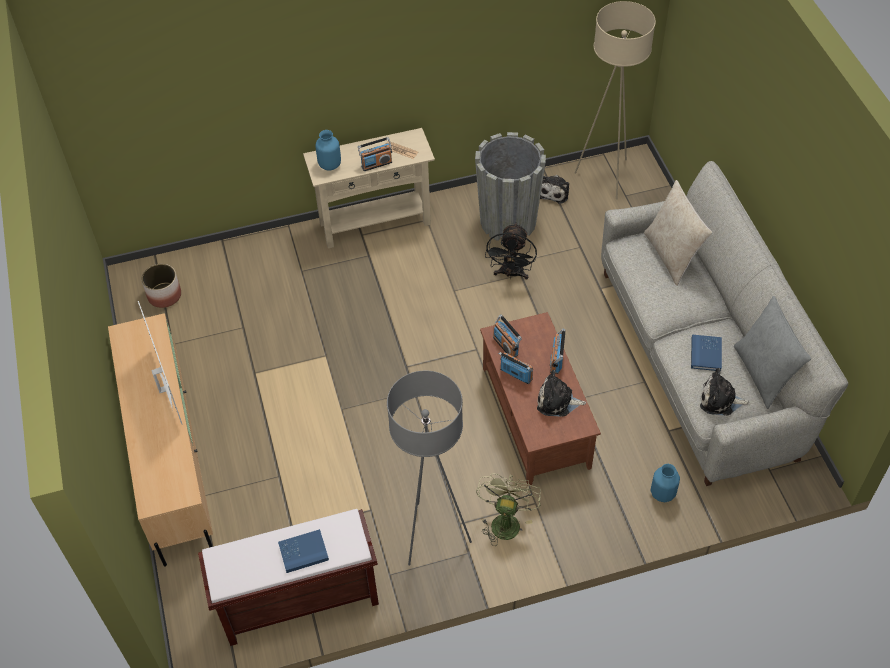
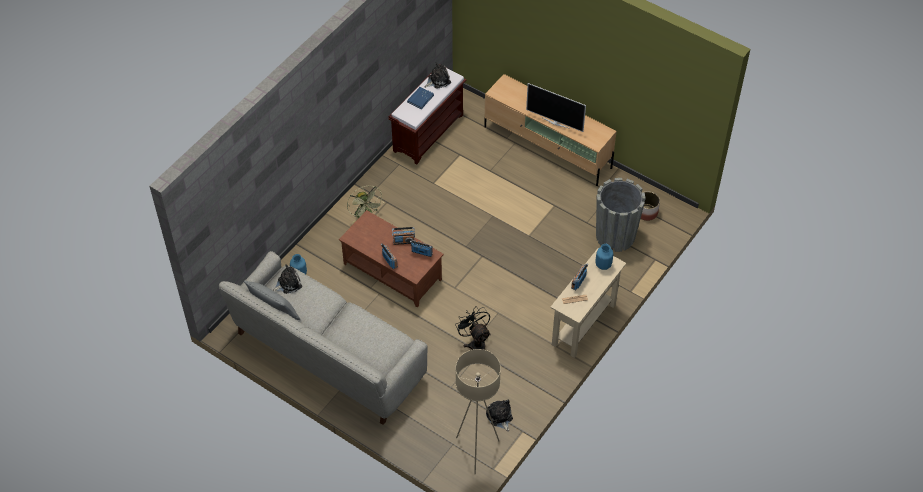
camera: 140 degrees right, 0 degrees up
(432, 535) = (394, 190): grey floor lamp -> none
(508, 221) = (508, 377): grey planter -> grey planter (615, 236)
(557, 401) = (371, 241): plush toy -> plush toy (438, 80)
(672, 255) = (371, 353): beige pillow -> none
(706, 354) = (311, 303): blue book -> none

